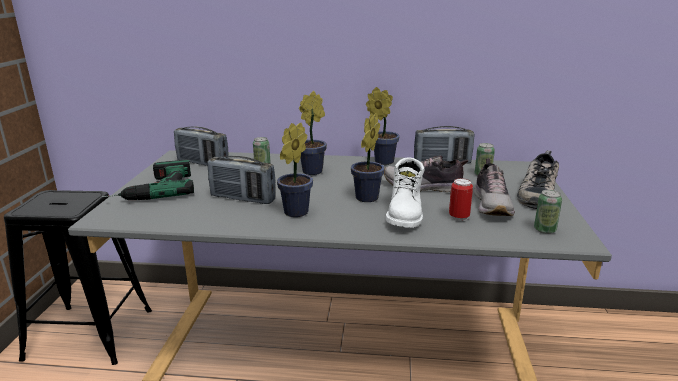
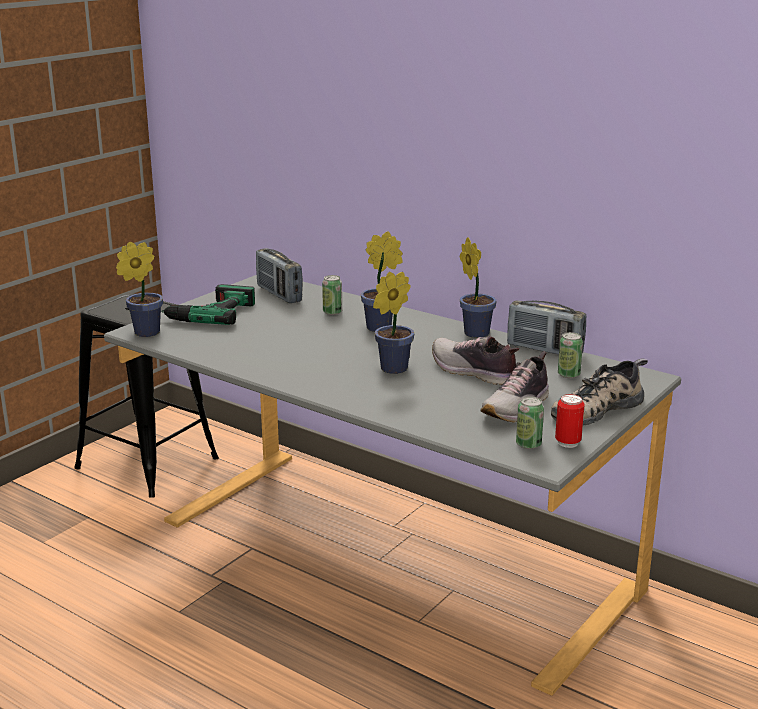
camera: 30 degrees right, 0 degrees up
(242, 198) = (273, 341): radio -> none
(293, 213) = (301, 366): potted plant -> potted plant (143, 333)
(406, 214) = (409, 393): white boot -> none
(459, 217) = (458, 410): can -> can (568, 443)

